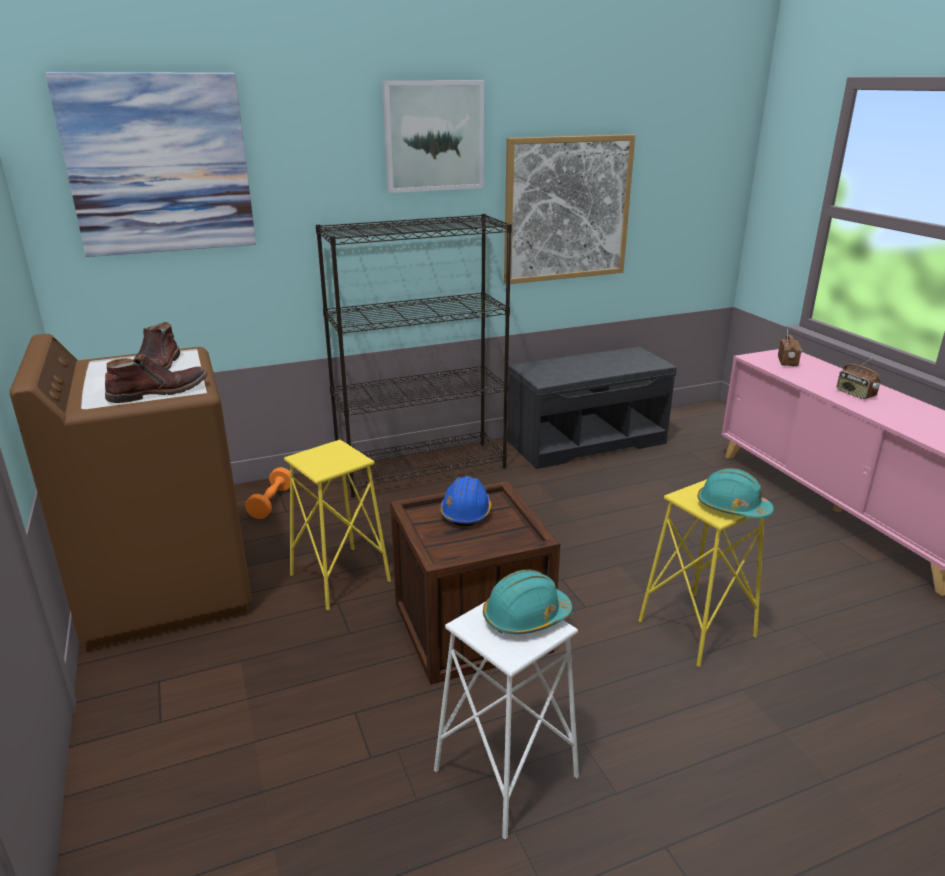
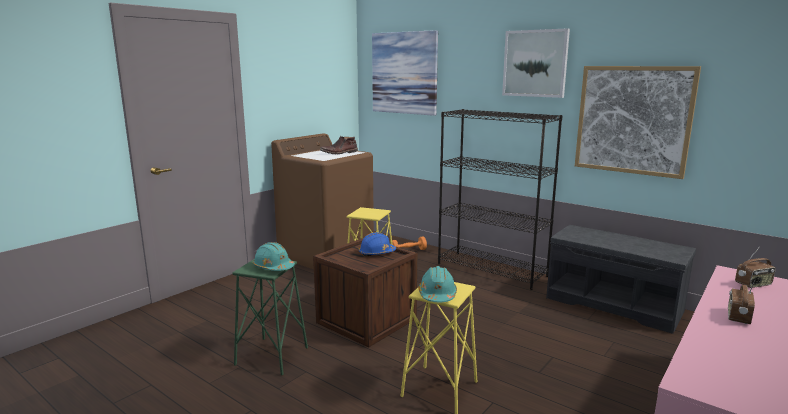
camera: 60 degrees right, 10 degrees down
(158, 392) = (316, 157): brown boot -> none
(505, 774) = (272, 356): white stool -> green stool

